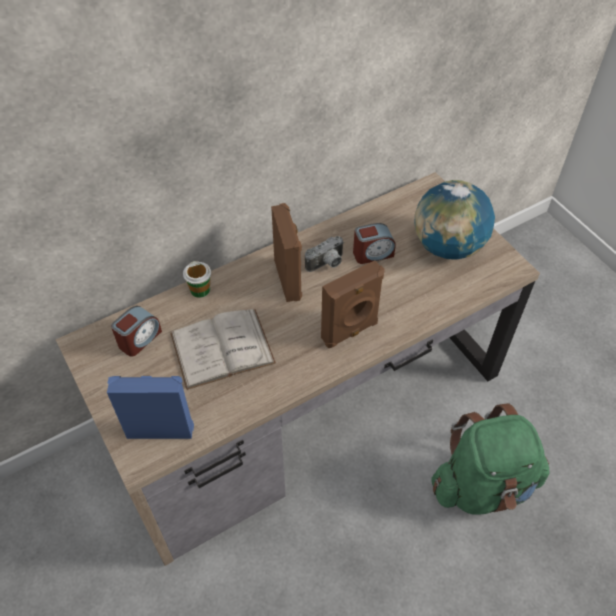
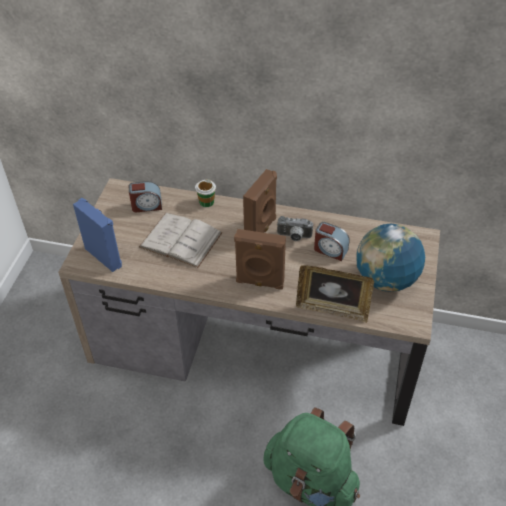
camera: 45 degrees right, 5 degrees down
(439, 307) = (332, 309): none -> picture frame

